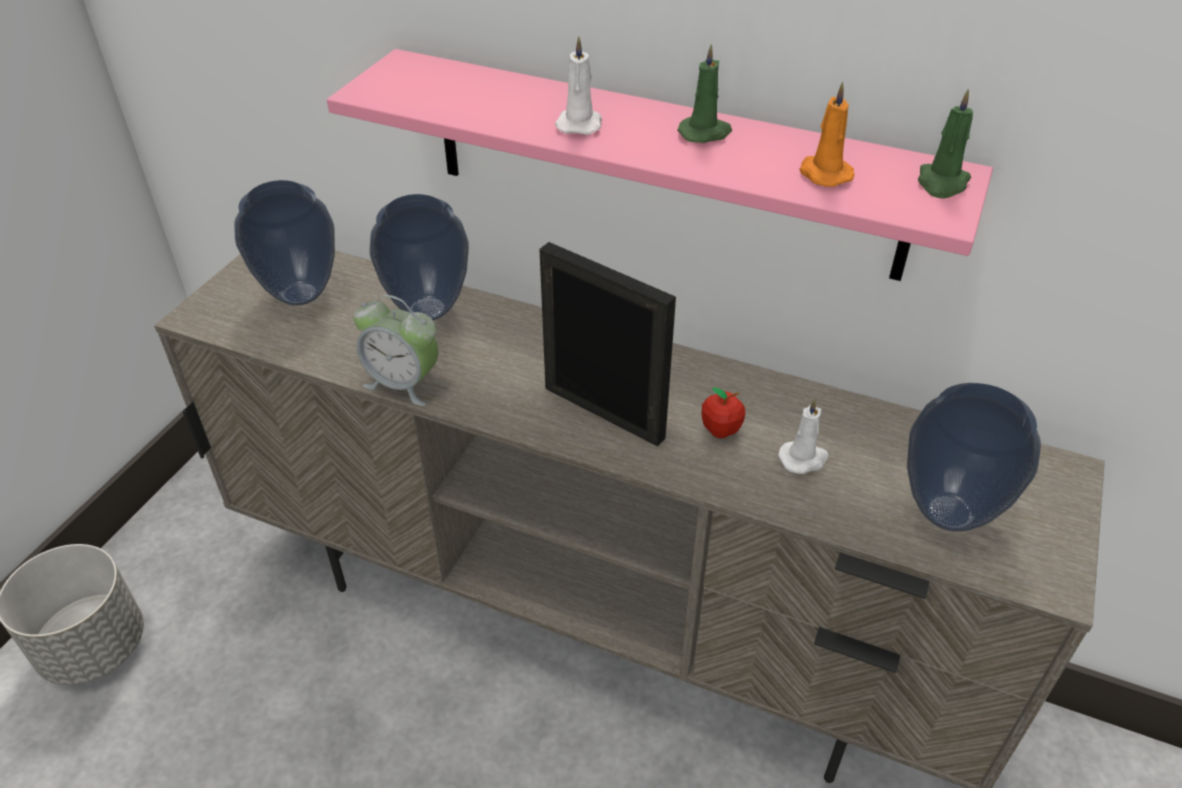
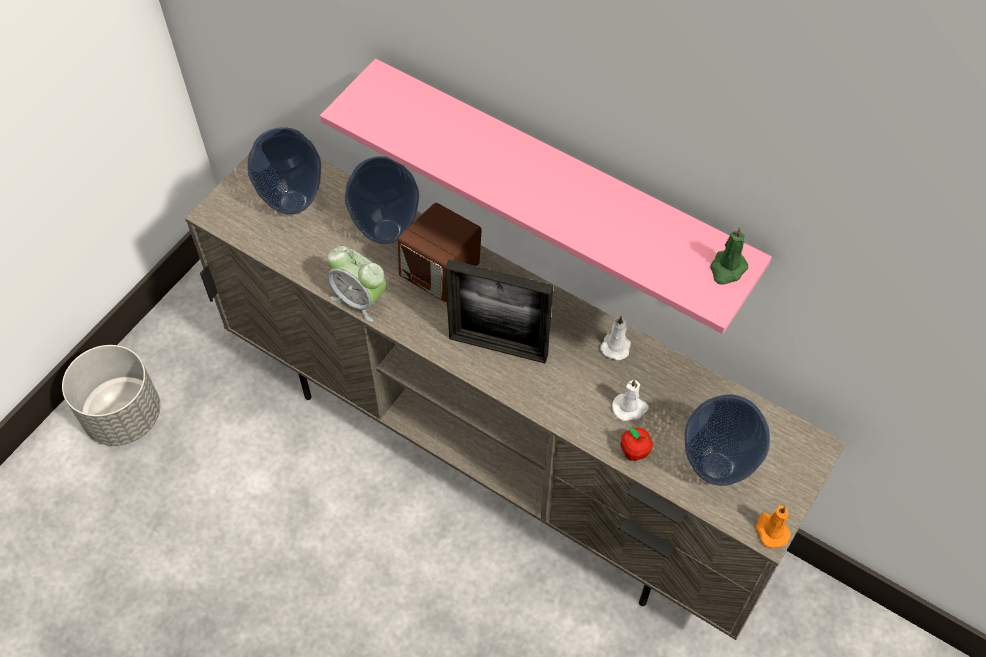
camera: 10 degrees right, 15 degrees up
(510, 346) = (442, 276): none -> brown speaker
(579, 124) = (494, 169): white candle -> white candle (616, 345)
(603, 412) = (498, 347): picture frame -> picture frame turned 150 degrees clockwise
(705, 133) = (580, 192): green candle -> none
(720, 430) = (578, 374): apple -> apple (634, 451)
(823, 173) = (649, 247): orange candle -> orange candle (771, 530)

